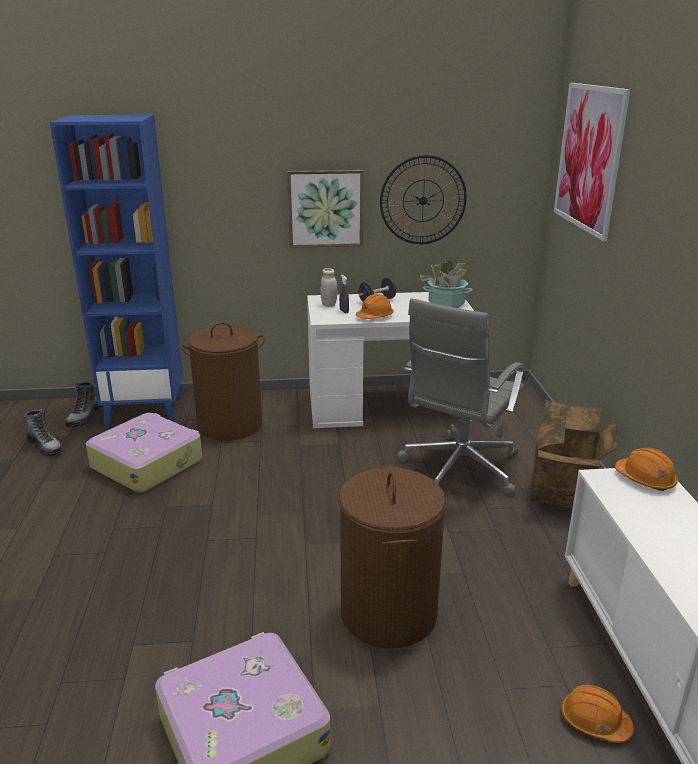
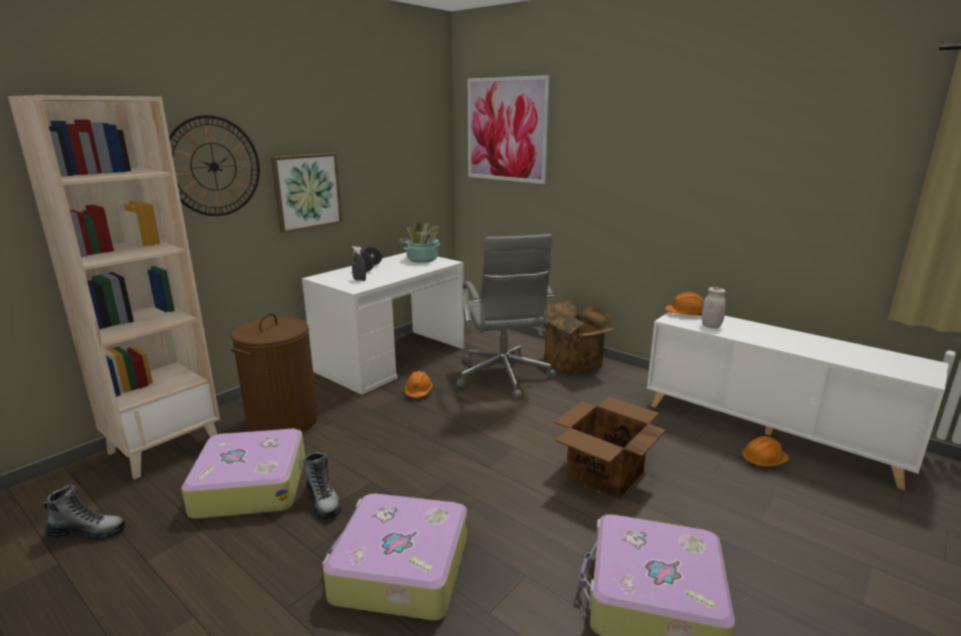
camera: 45 degrees left, 5 degrees down
(84, 417) = (93, 485): boot -> boot (323, 500)
(134, 576) = (399, 569): none -> suitcase
(145, 409) = (165, 446): blue bookcase -> beige bookcase
(329, 304) = (336, 279): white jar -> white jar (711, 326)
(375, 316) = (391, 277): orange hard hat -> orange hard hat (418, 391)
(388, 613) = (604, 474): brown laundry basket -> cardboard box
(423, 200) = (379, 177): wall clock -> wall clock (213, 166)

